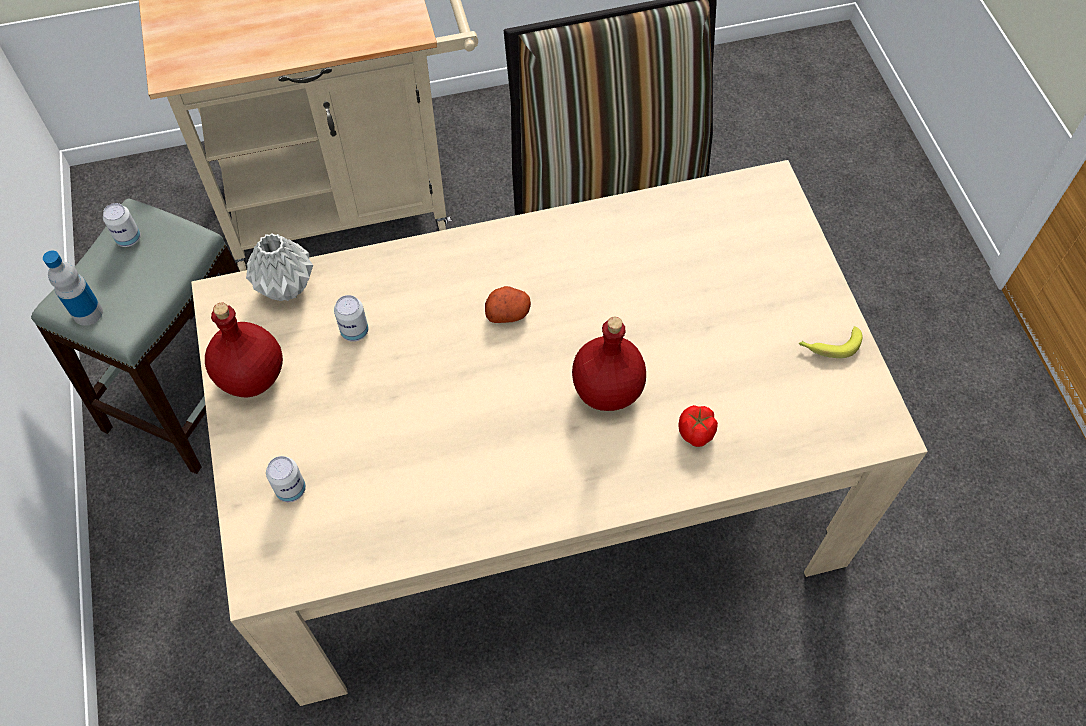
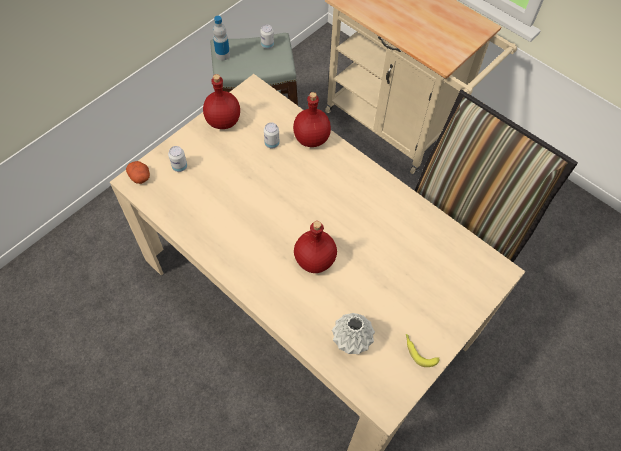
camera: 55 degrees right, 0 degrees up
(285, 286) = (275, 106): grey vase -> grey vase (352, 340)
(388, 273) = (311, 138): none -> red bottle
(508, 312) = (326, 196): potato -> potato (140, 177)
(696, 433) = (318, 312): tomato -> none

